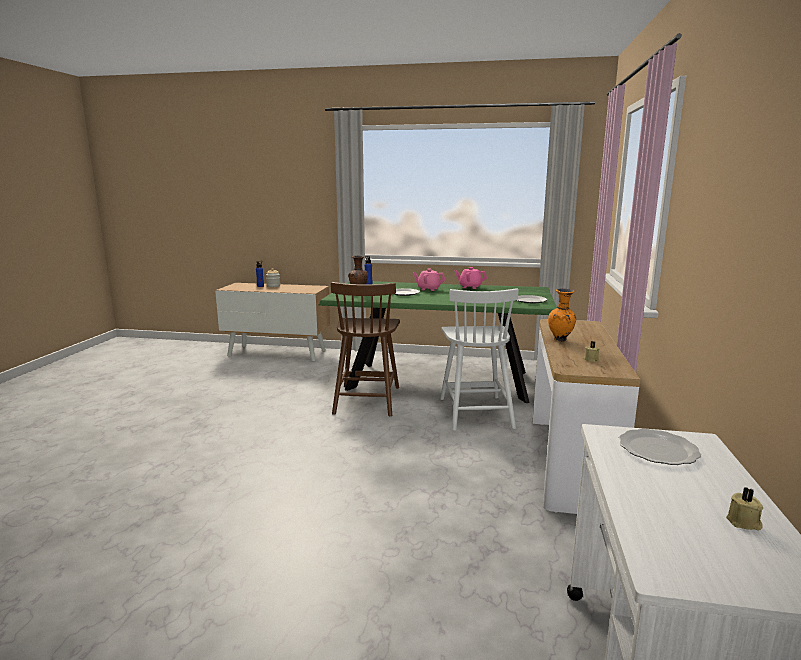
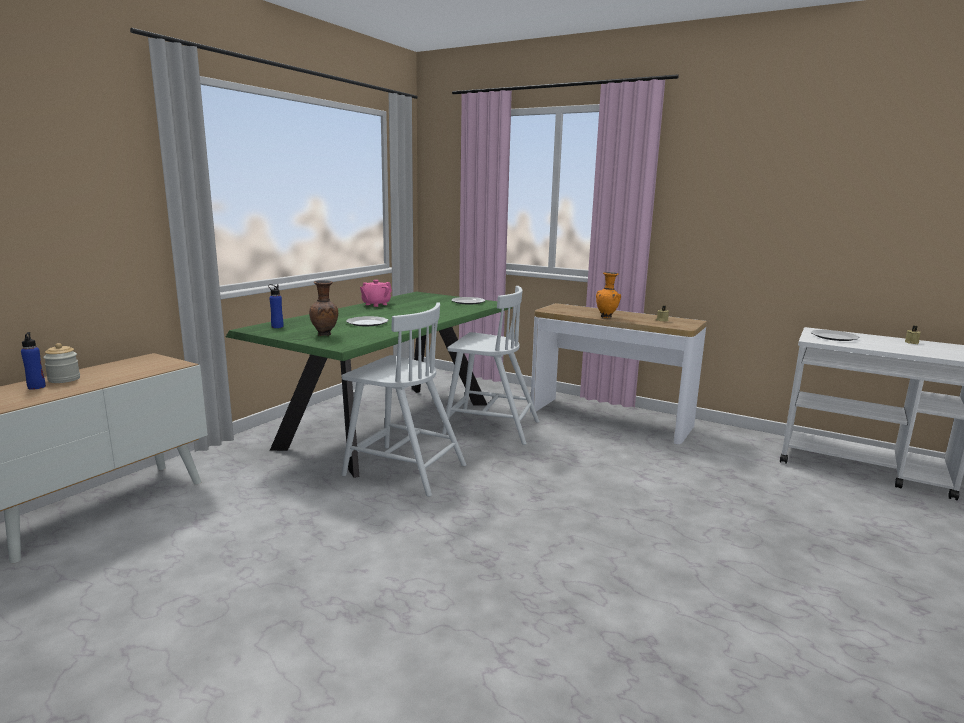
camera: 70 degrees left, 0 degrees up
(367, 399) = (403, 469): brown chair -> white chair
(428, 289) = (360, 314): pink teapot -> none

